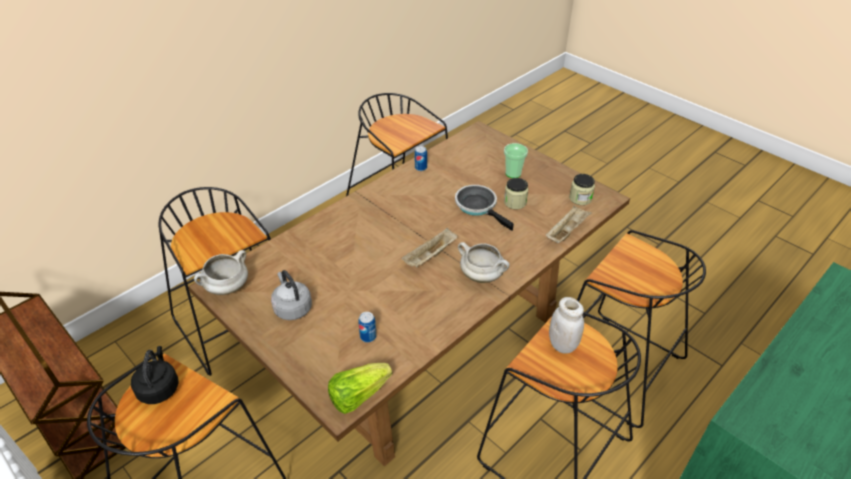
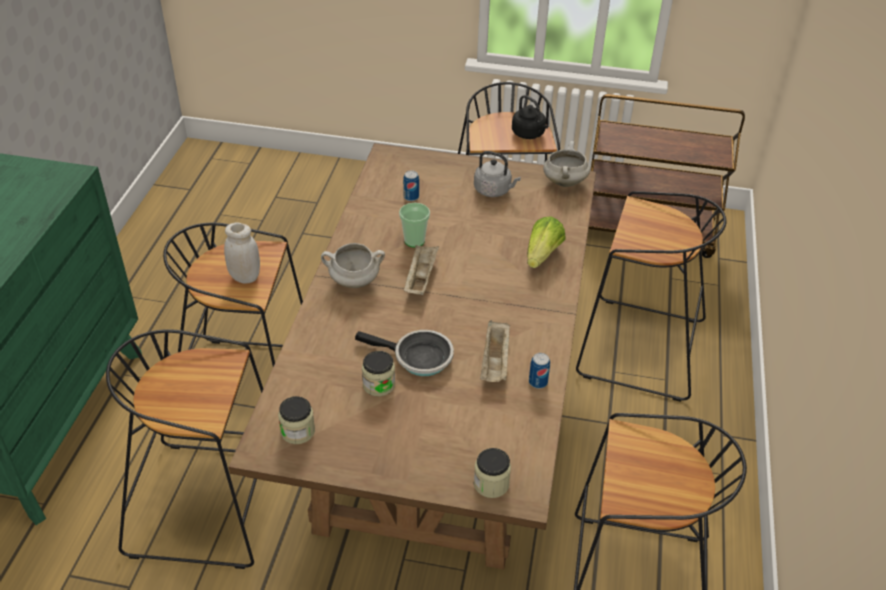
camera: 145 degrees right, 0 degrees up
(358, 395) = (381, 164): lettuce -> lettuce (542, 255)
(491, 140) = (491, 484): none -> jar
(513, 173) = (413, 432): cup -> cup (414, 241)
(566, 231) = (292, 371): beige tray -> beige tray (495, 362)

